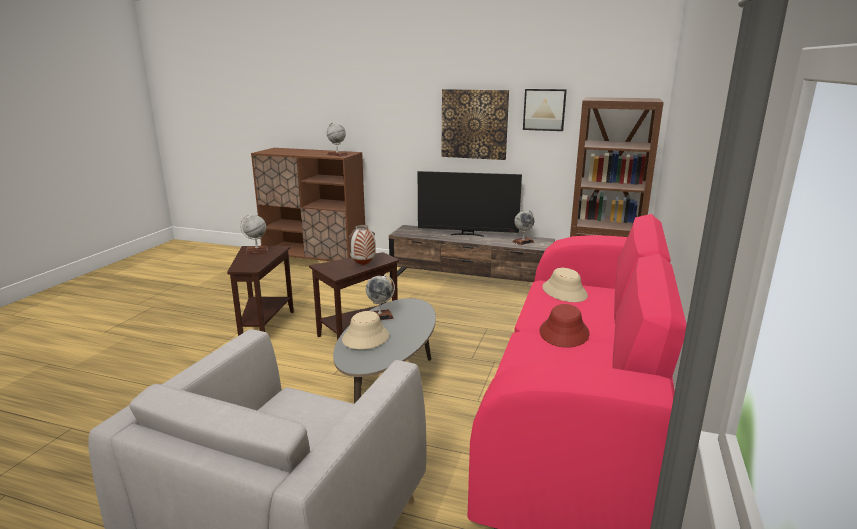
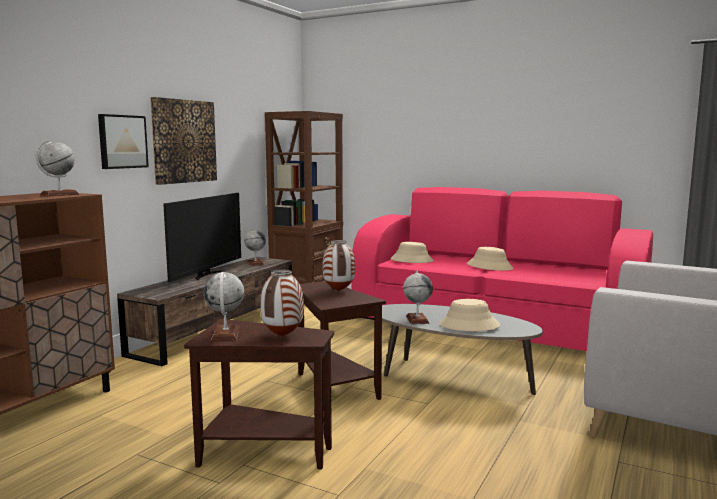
camera: 80 degrees left, 10 degrees down
(250, 261) = (282, 336): none -> vase
(544, 109) = (237, 124): picture -> picture (122, 141)
(564, 333) = (490, 266): red hat -> beige hat

